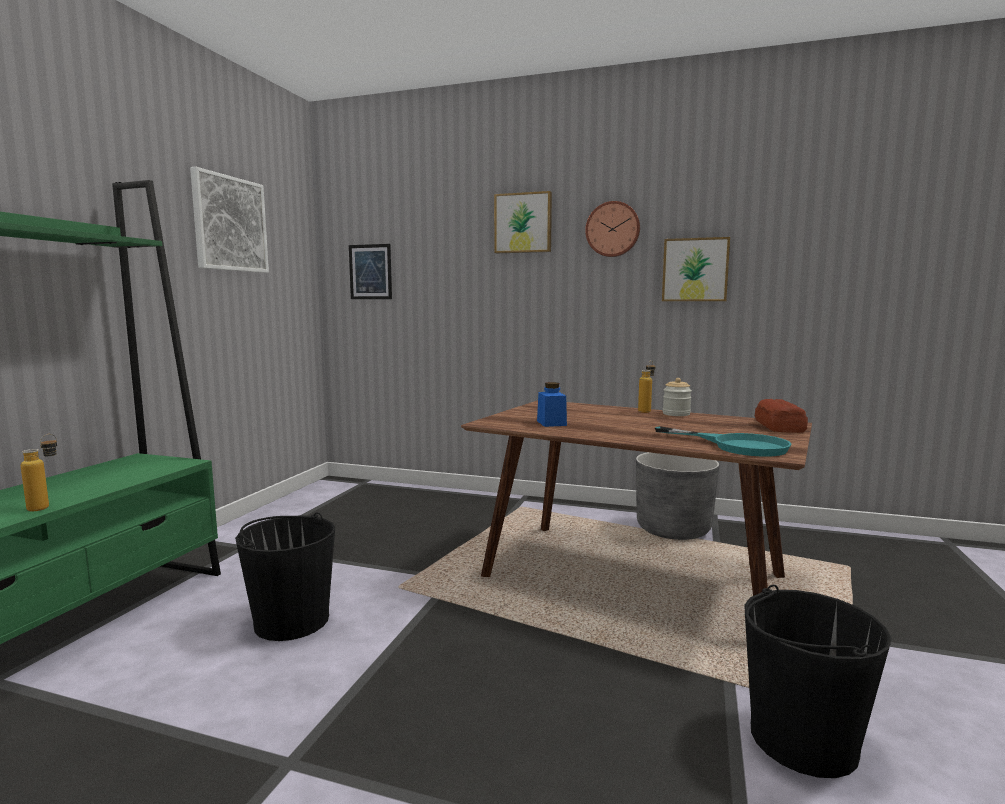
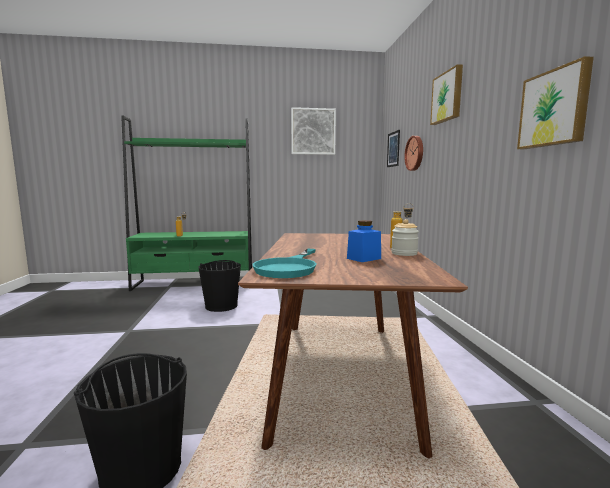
camera: 65 degrees right, 0 degrees up
(551, 423) = (311, 240): blue jar -> blue jar (364, 258)
(613, 229) = (494, 84): wall clock -> wall clock (415, 153)
(673, 529) = (465, 380): grey planter -> none
(779, 426) = (408, 276): bread -> none

